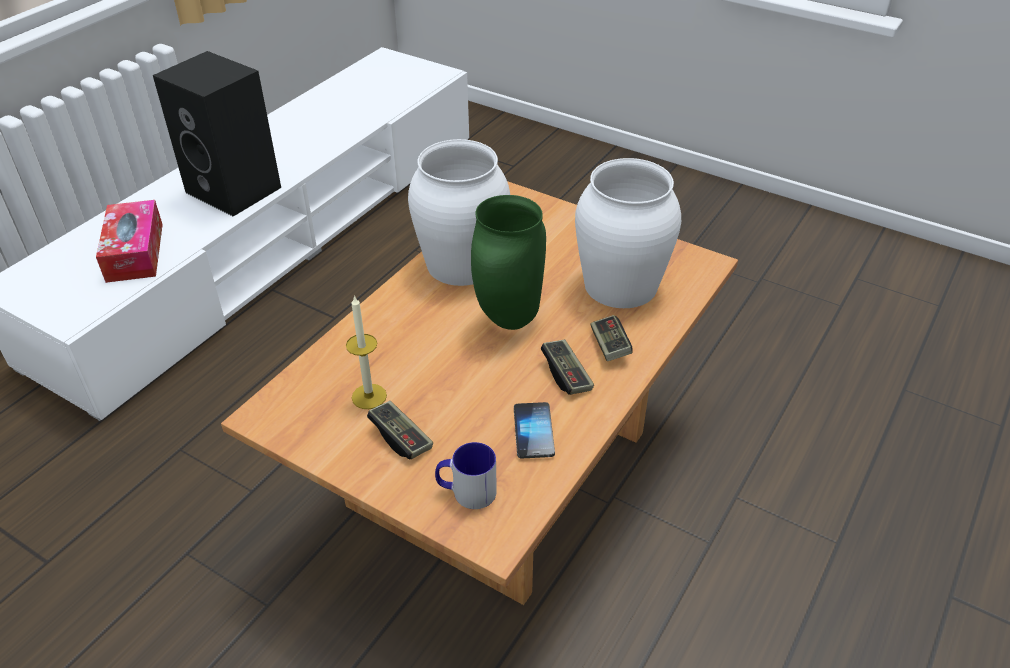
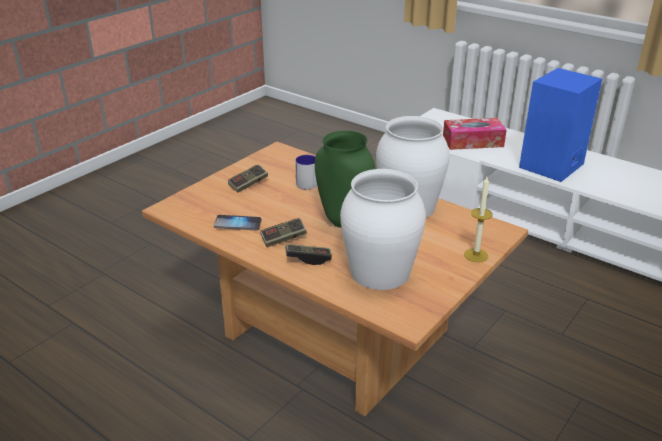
camera: 95 degrees right, 10 degrees down
(236, 190) = (552, 166): black speaker -> blue speaker
(369, 396) = (283, 176): candle -> candle (476, 255)
(466, 492) = (202, 201): mug -> mug (308, 181)

